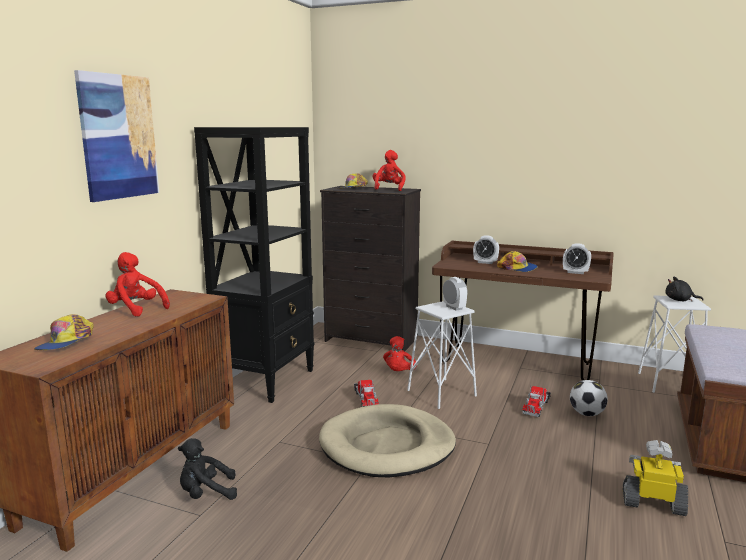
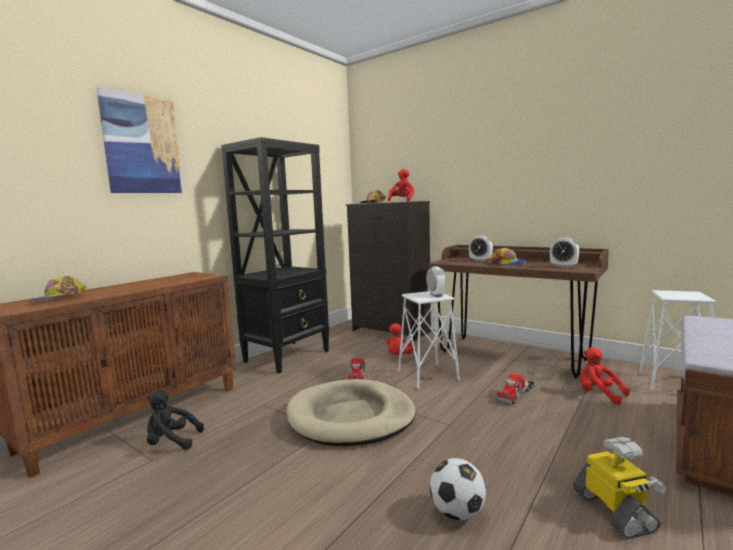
camera: 15 degrees right, 5 degrees down
(136, 309) = (147, 282): red plush toy -> red plush toy (599, 394)
(586, 414) = (567, 405): football -> football (457, 512)
(653, 503) = (615, 511): toy robot -> toy robot turned 45 degrees clockwise
(680, 300) = (681, 294): black plush toy -> none

